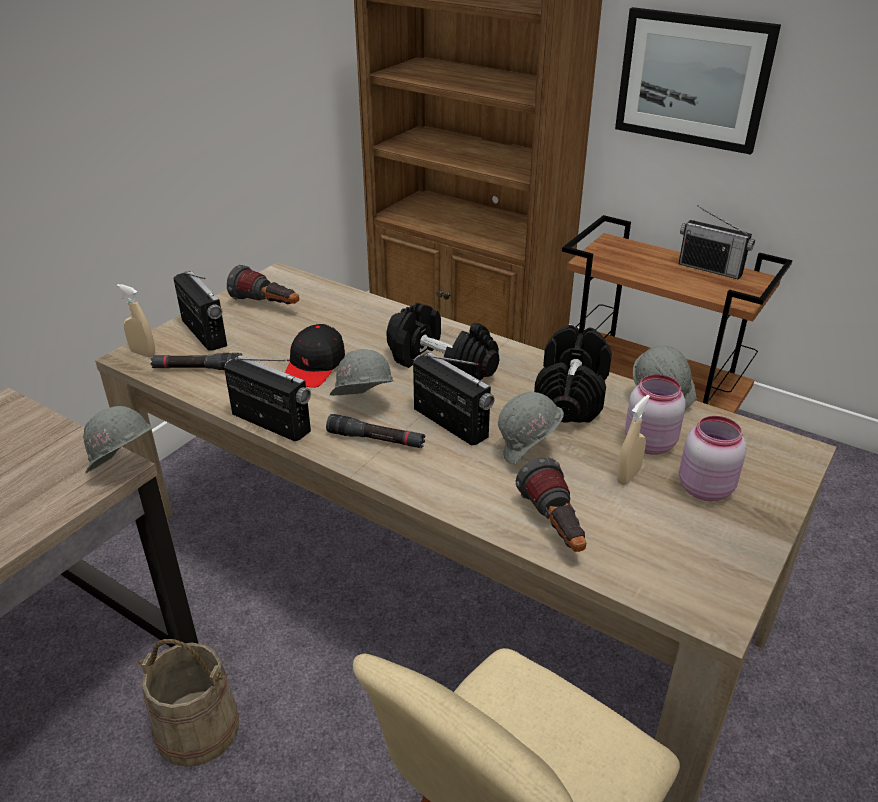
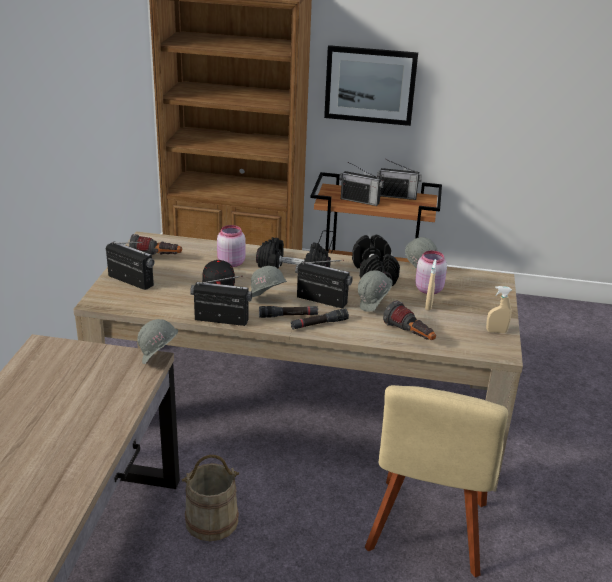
camera: 25 degrees left, 5 degrees down
(143, 353) = (102, 299): beige spray bottle -> beige spray bottle (496, 331)
(198, 369) = (147, 301): black flashlight -> black flashlight (319, 324)
(644, 267) = (360, 201): none -> radio
(703, 487) = (466, 304): pink jar -> pink jar (230, 263)

